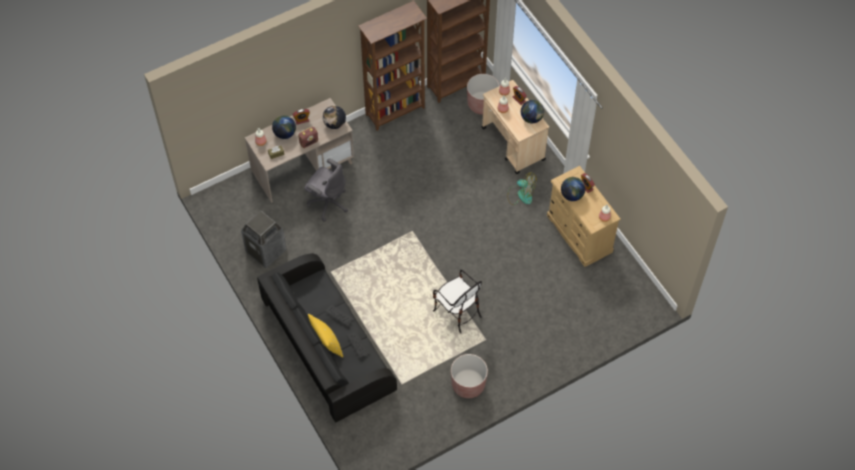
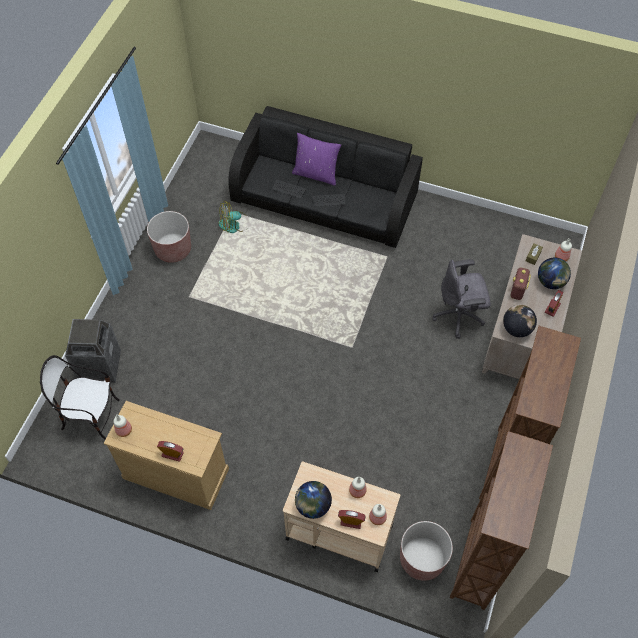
camera: 140 degrees right, 0 degrees up
(266, 251) = (461, 234): trash can -> trash can (99, 366)
(327, 344) = (316, 174): yellow pillow -> purple pillow
(457, 312) = (237, 302): chair -> chair (91, 416)
(521, 194) = (277, 472): fan -> fan (234, 225)
(572, 195) = (182, 431): globe -> none

